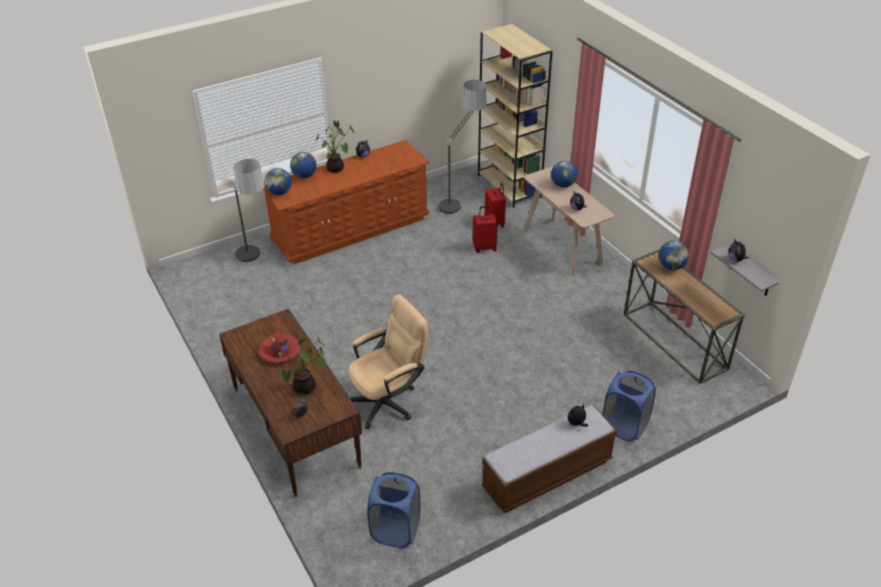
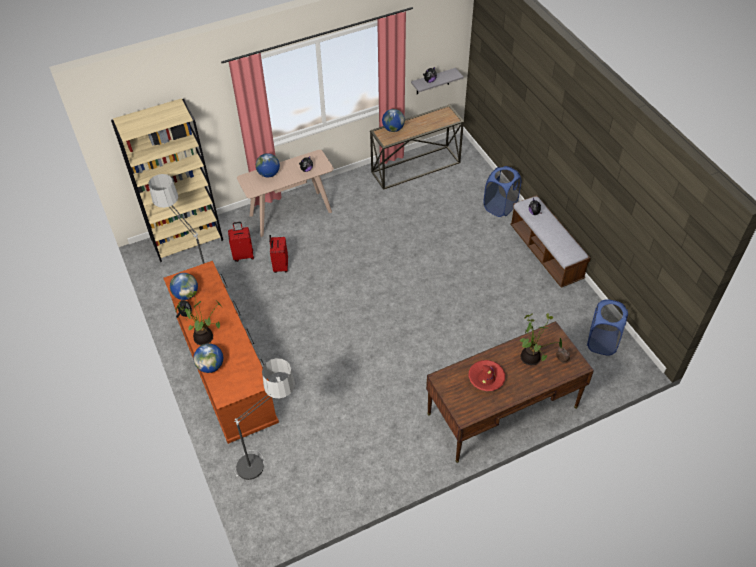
camera: 85 degrees left, 10 degrees up
(279, 192) = (238, 388): globe -> globe (186, 294)
(389, 400) = (473, 343): beige office chair -> none

